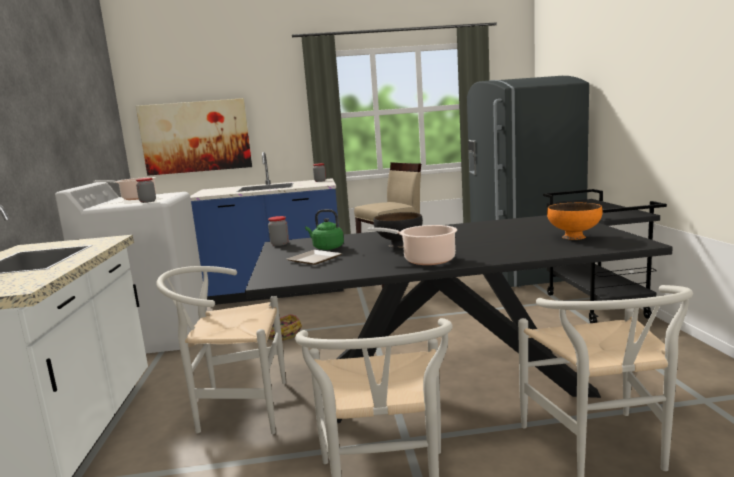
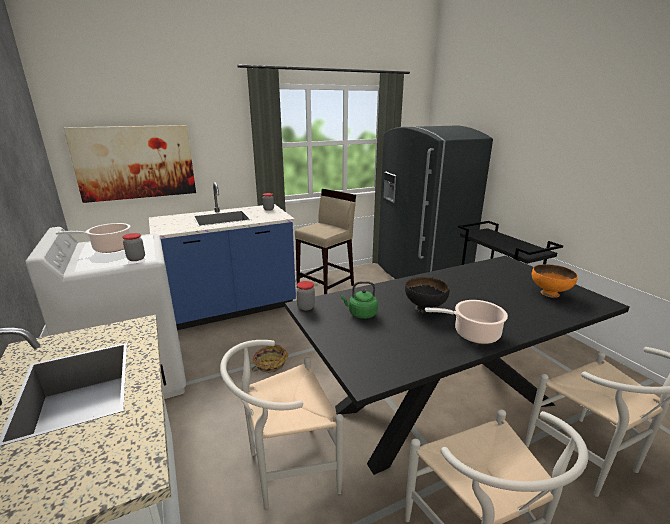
camera: 20 degrees left, 10 degrees up
(312, 260) = (369, 337): plate -> none

